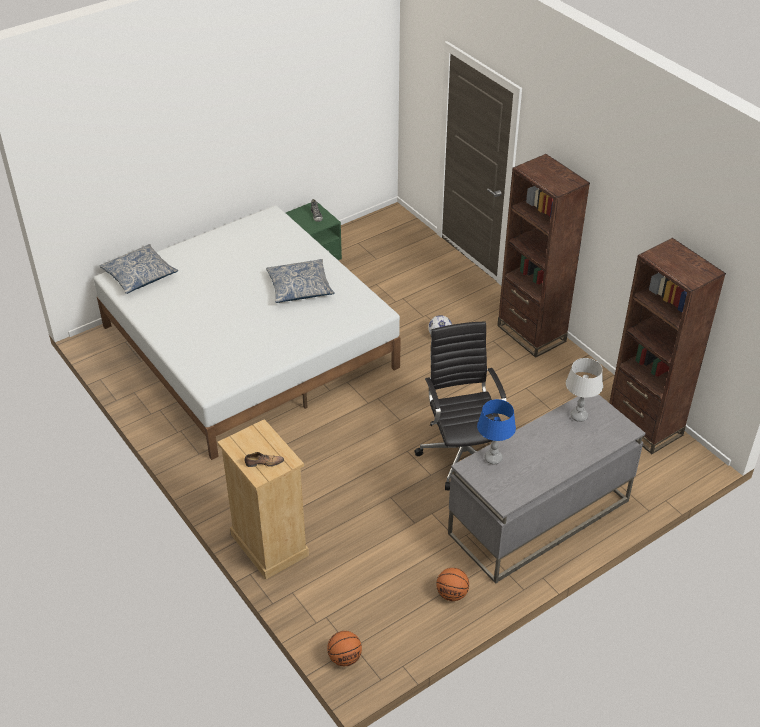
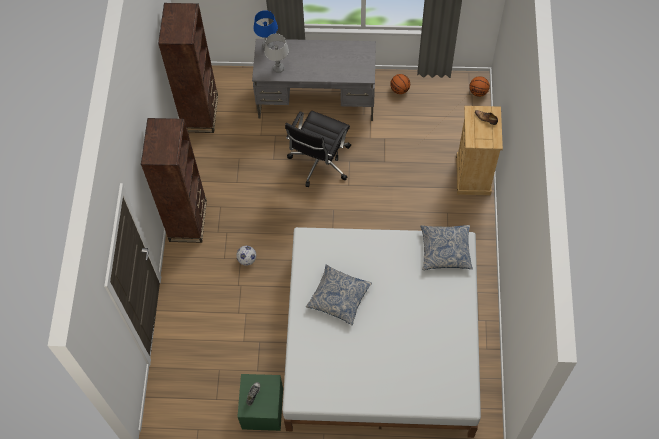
camera: 140 degrees left, 20 degrees up
(139, 275) = (445, 393): pillow -> pillow (445, 250)
(493, 458) = (349, 73): blue table lamp -> blue table lamp (267, 45)

